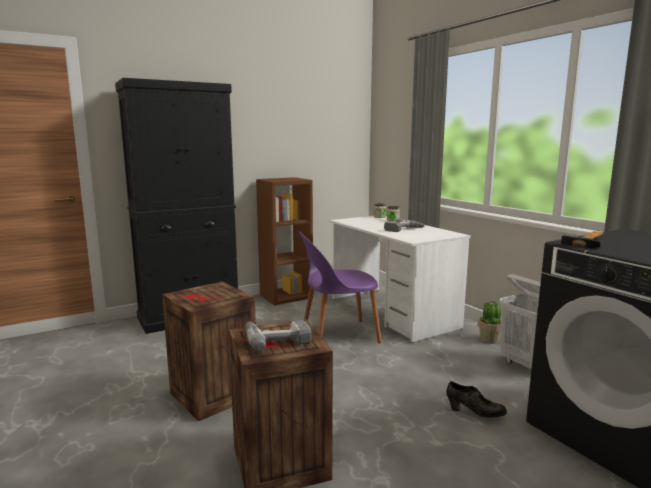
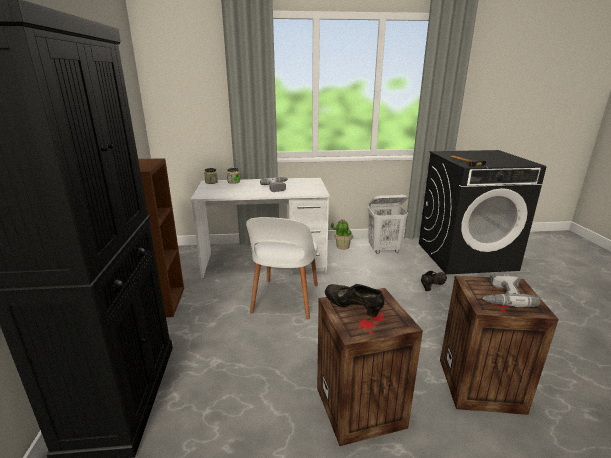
camera: 65 degrees left, 10 degrees up
(212, 290) = (352, 308): none -> black shoe
(337, 335) = (285, 299): purple chair -> white chair

